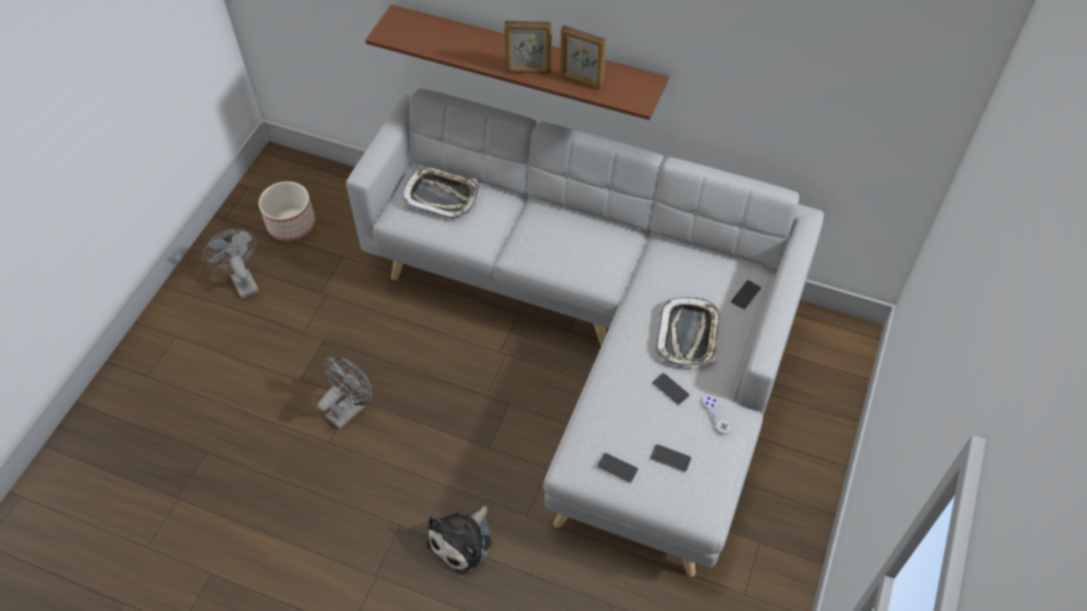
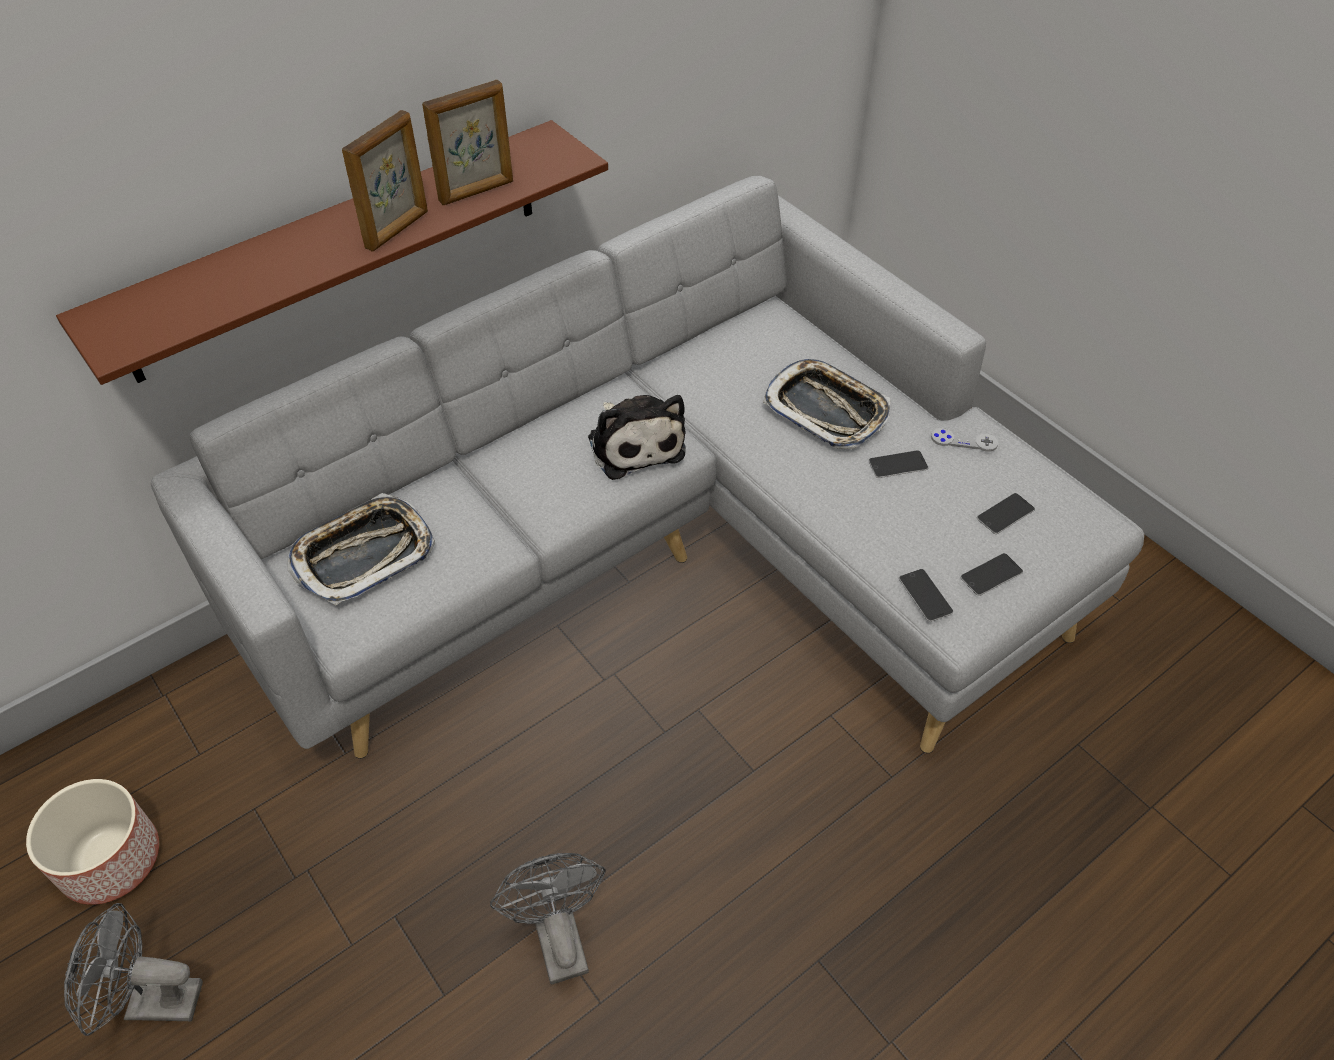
camera: 60 degrees left, 5 degrees down
(463, 541) = (893, 882): plush toy -> plush toy (635, 443)
(745, 295) = (802, 333): phone -> phone (925, 595)

